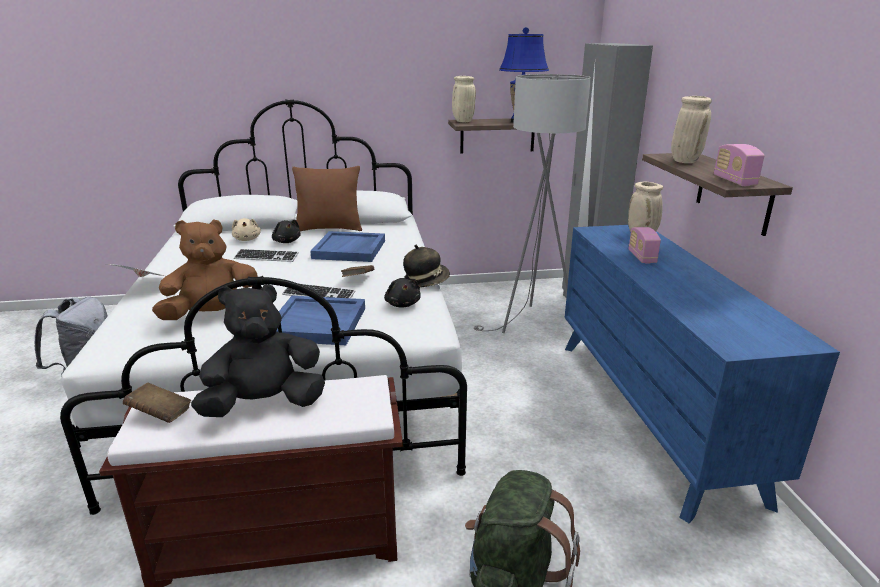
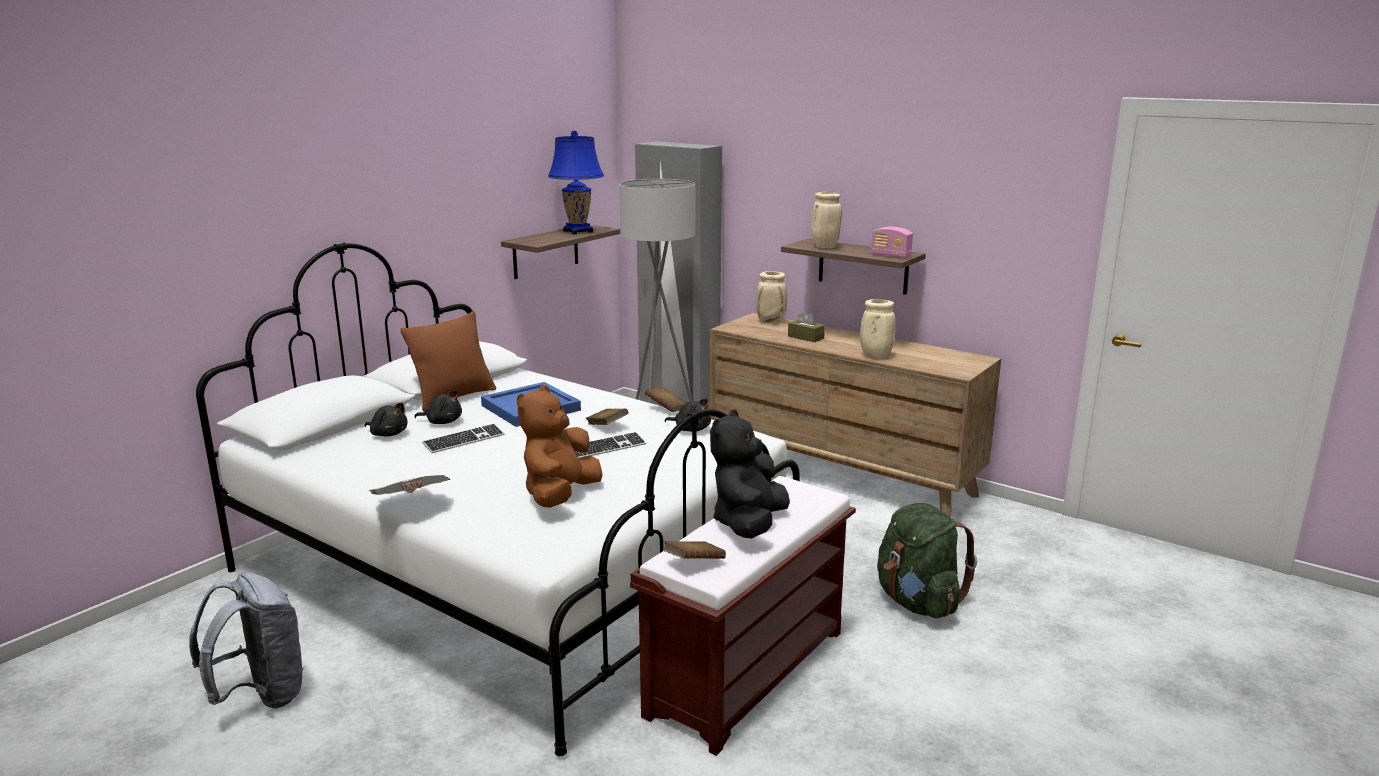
camera: 45 degrees left, 5 degrees down
(247, 239) = (388, 434): beige plush toy -> black plush toy
(318, 323) = (663, 464): blue tray -> none
(426, 281) = (666, 408): hat -> brown book
(462, 121) = (525, 241): beige vase -> beige vase (875, 356)
(641, 257) = (805, 337): radio -> brown tissue box
(651, 413) = (841, 475): blue dresser -> brown dresser

